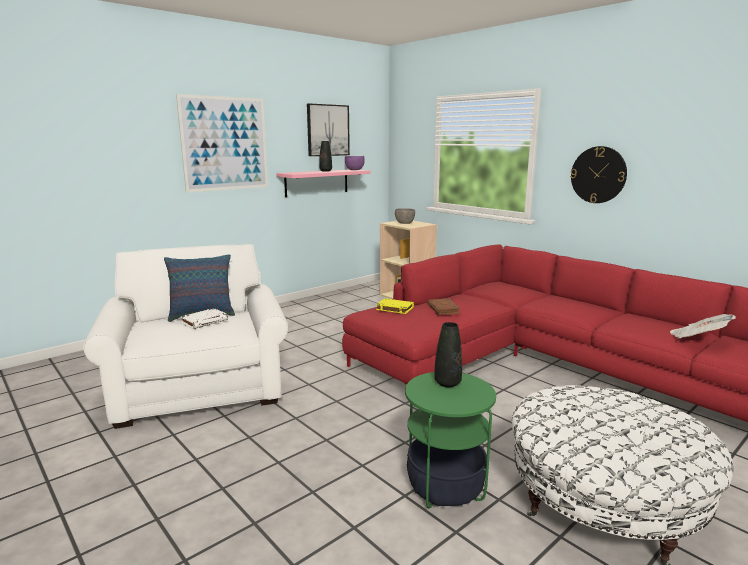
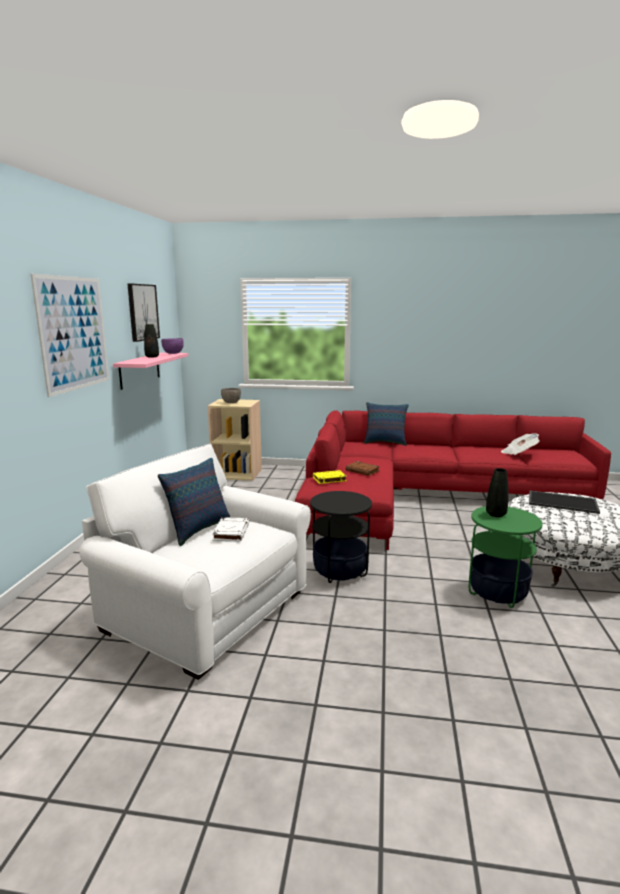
camera: 40 degrees left, 0 degrees up
(336, 401) = (339, 571): none -> black side table
(538, 291) = (385, 443): none -> blue pillow
(598, 175) = (406, 347): wall clock -> none
(615, 409) = (563, 502): none -> tray

